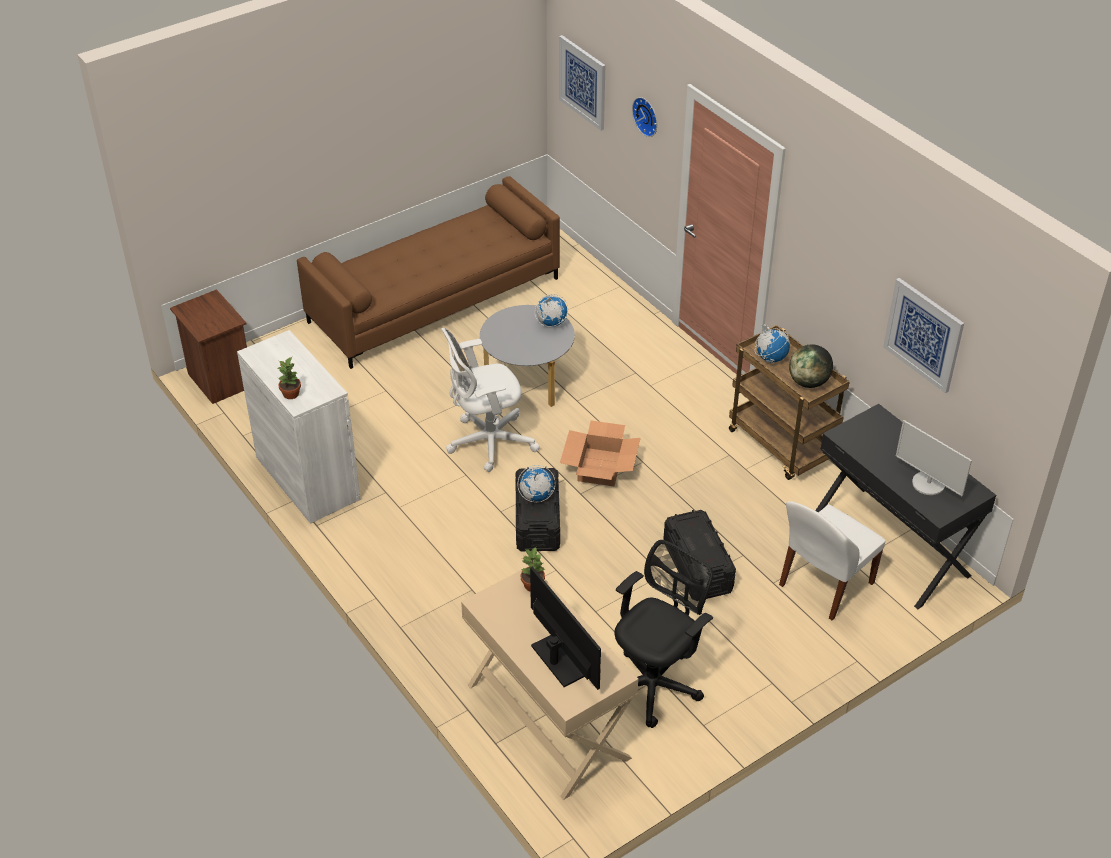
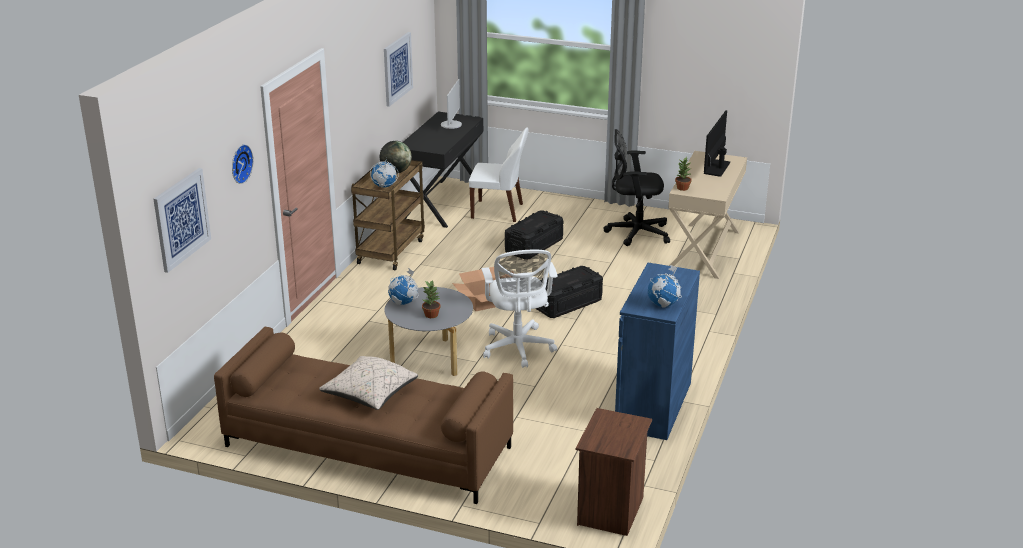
camera: 125 degrees left, 15 degrees down
(291, 394) = (682, 280): potted plant -> potted plant (431, 314)
(307, 478) = (653, 406): white cabinet -> blue cabinet
(428, 257) = (370, 394): none -> beige pillow
(487, 442) = (518, 349): white office chair -> white office chair turned 45 degrees clockwise
(536, 496) = (568, 279): globe -> globe (663, 304)

